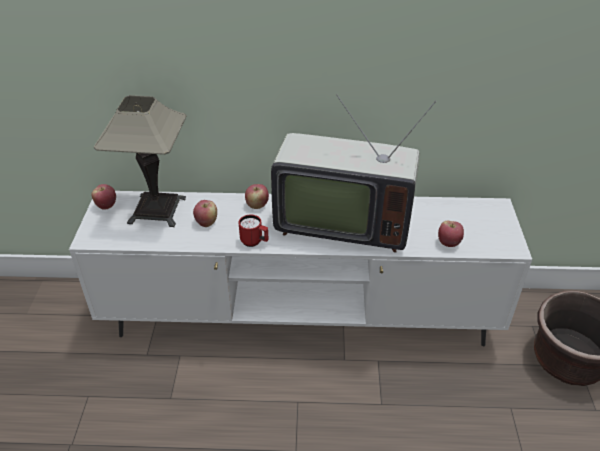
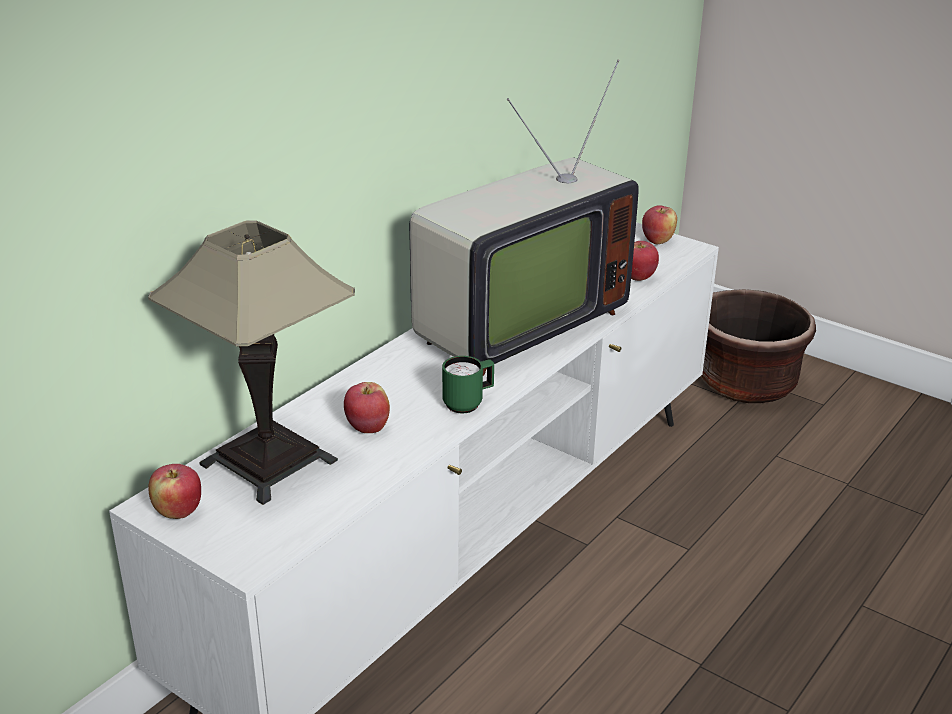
camera: 55 degrees left, 10 degrees down
(254, 242) = (468, 403): red mug -> green mug
(257, 205) = (387, 371): apple -> apple (657, 240)

